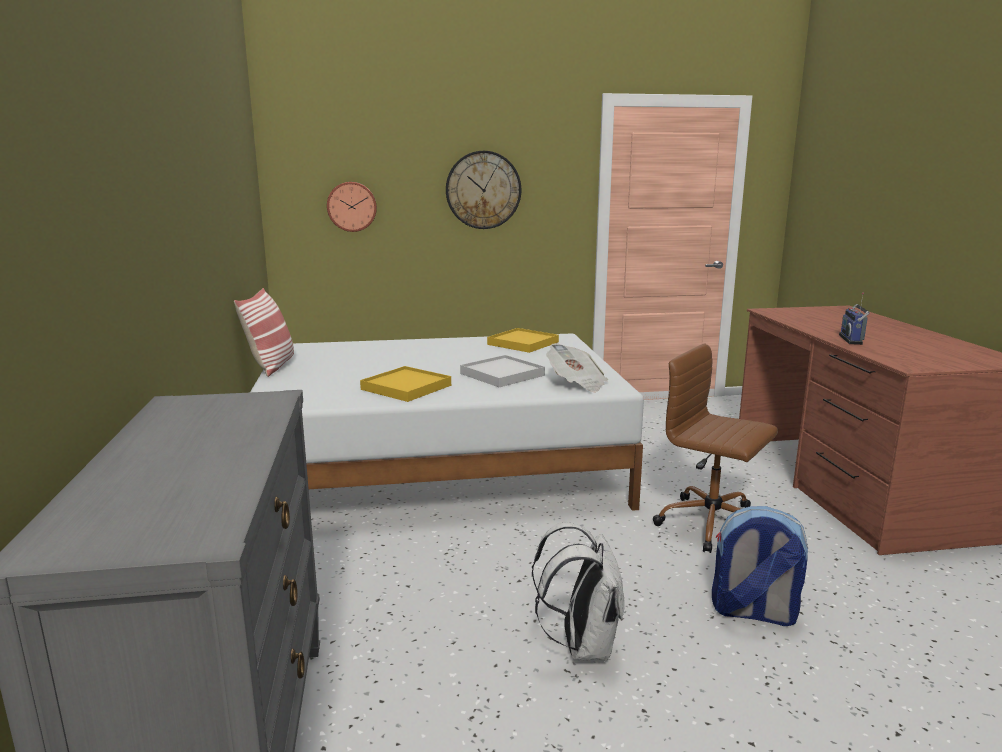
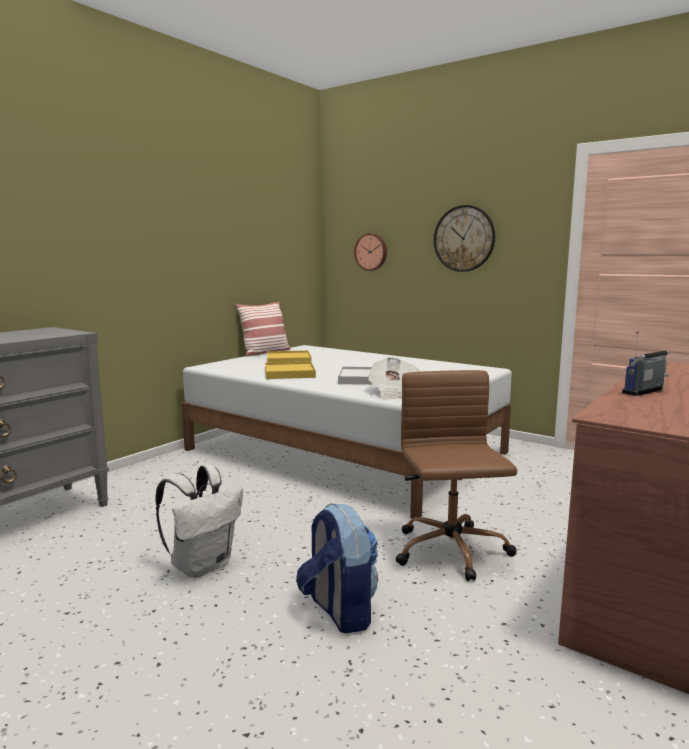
camera: 45 degrees right, 5 degrees down
(523, 343) = (444, 367): yellow tray -> yellow tray (288, 360)

